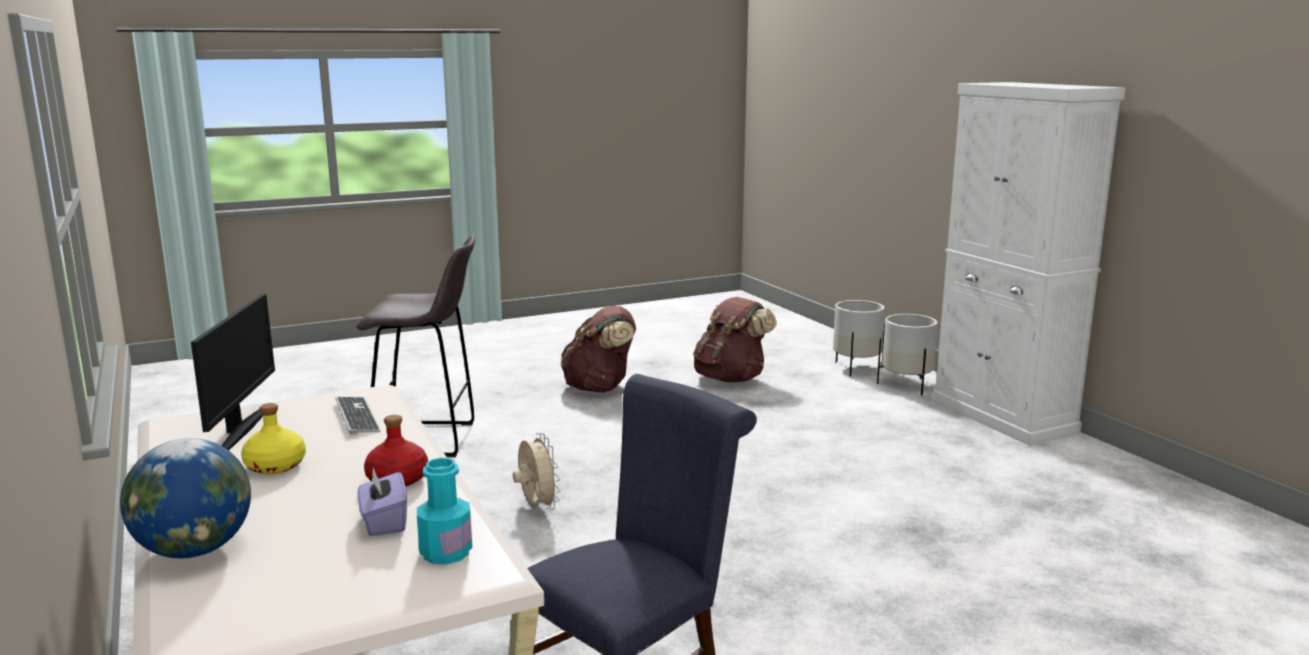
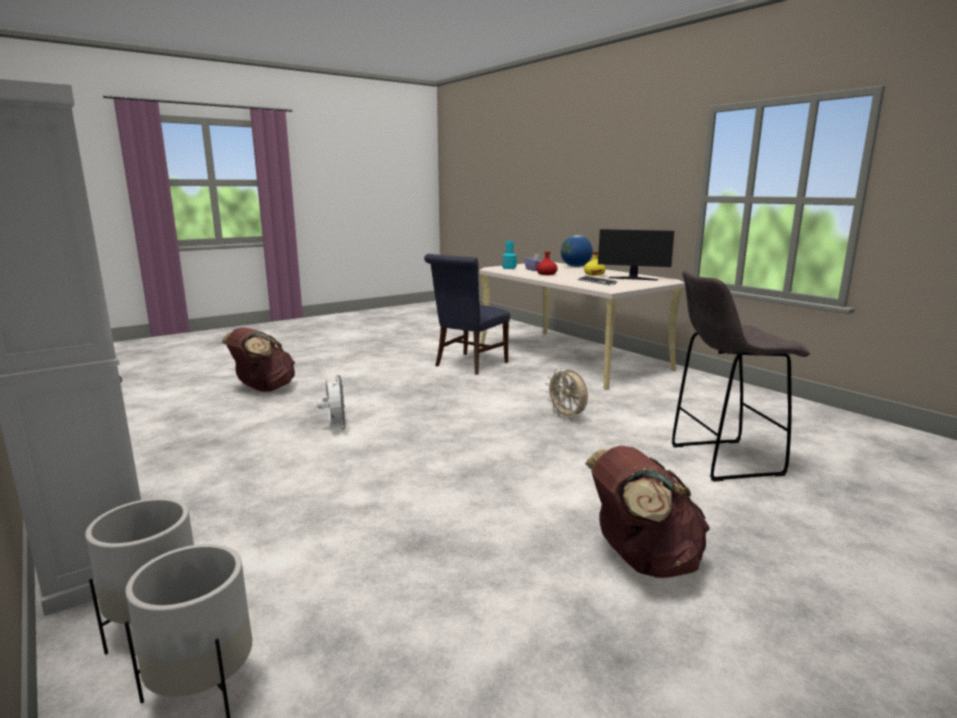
camera: 170 degrees right, 0 degrees up
(240, 429) = (633, 278): monitor -> monitor turned 60 degrees counterclockwise
(731, 378) = (456, 612): brown backpack -> brown backpack (263, 389)
(882, 516) = (335, 427): none -> white fan

